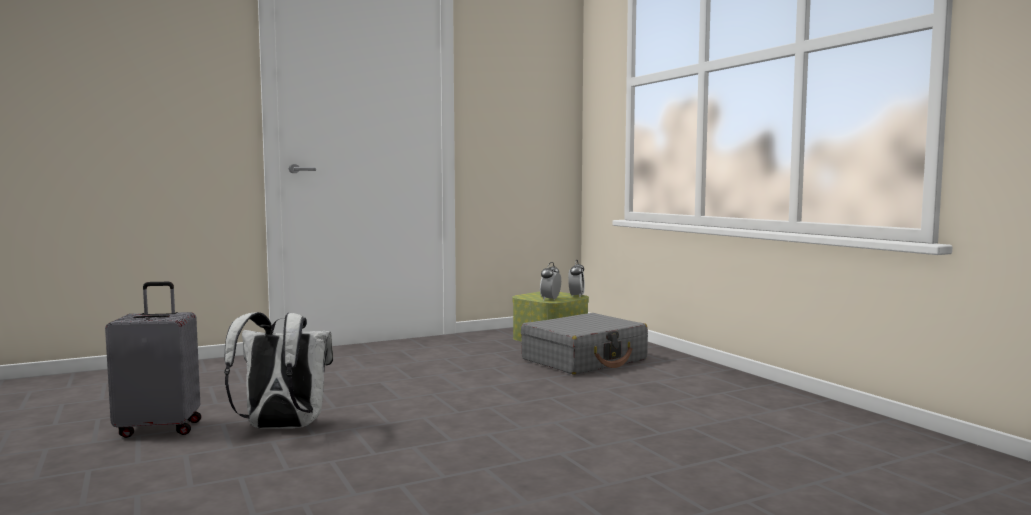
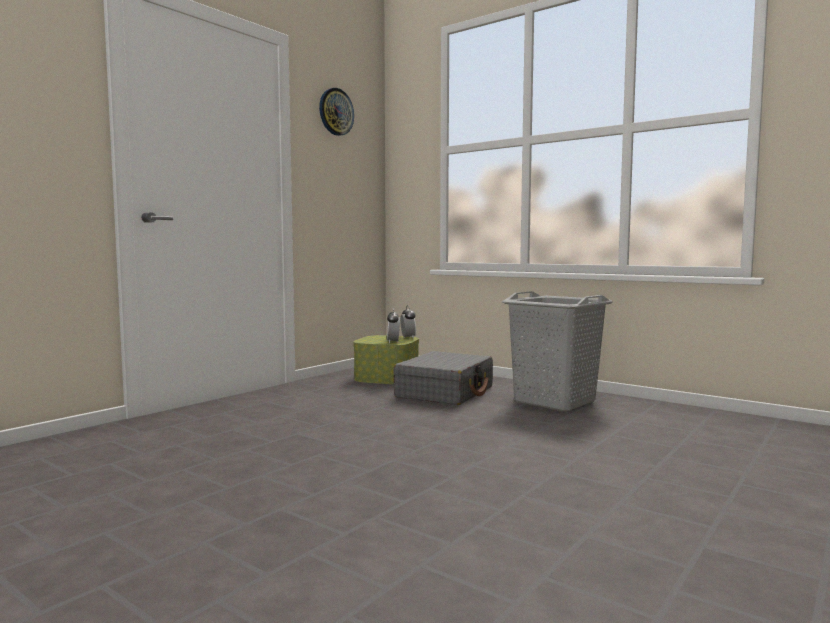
camera: 25 degrees left, 0 degrees up
(160, 428) = (122, 519): grey suitcase -> none
(281, 428) = (269, 494): white backpack -> none
(513, 48) = (336, 112): none -> wall clock
(690, 384) = (554, 402): none -> grey laundry basket

